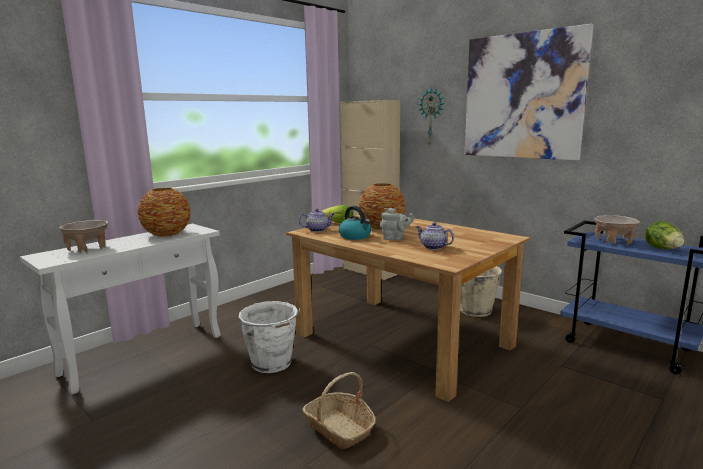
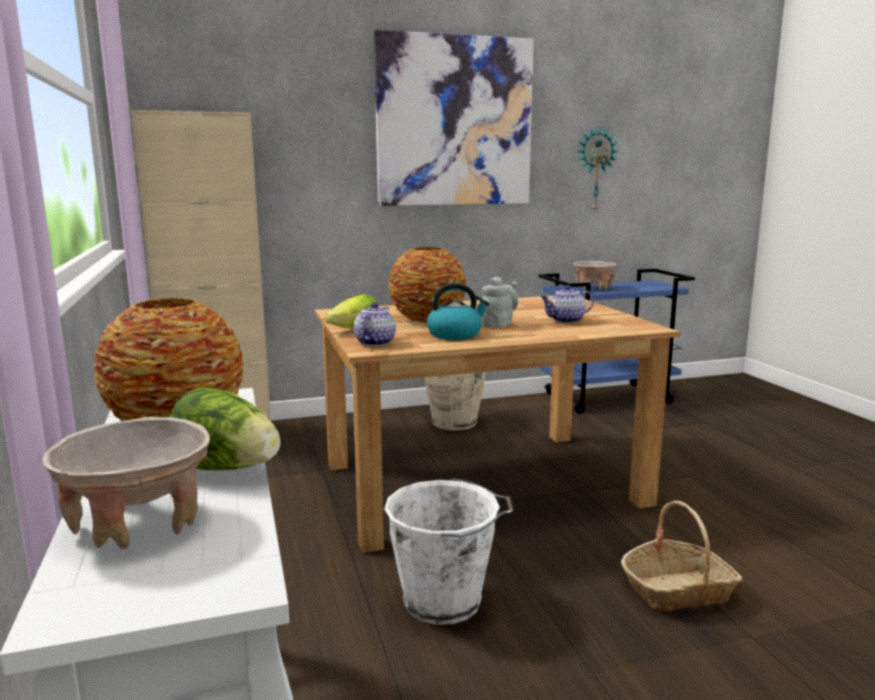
camera: 60 degrees left, 0 degrees up
(432, 117) = (311, 148): wall clock -> wall clock (595, 170)
(663, 249) = (635, 286): lettuce -> lettuce (228, 469)

